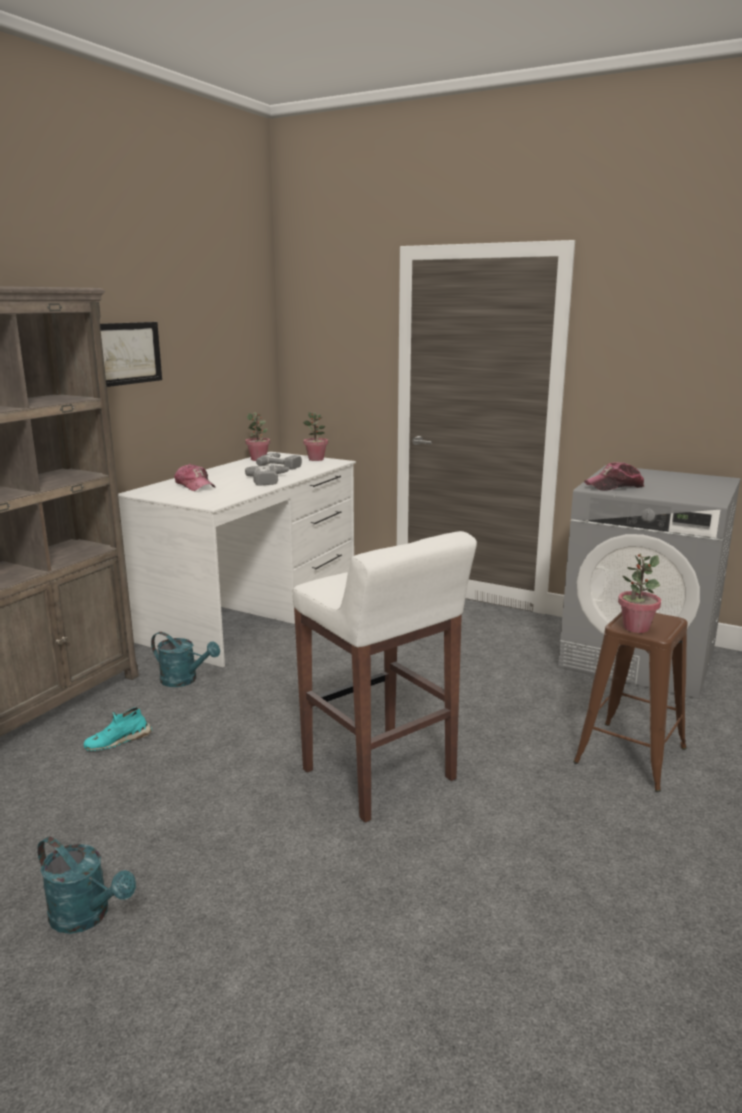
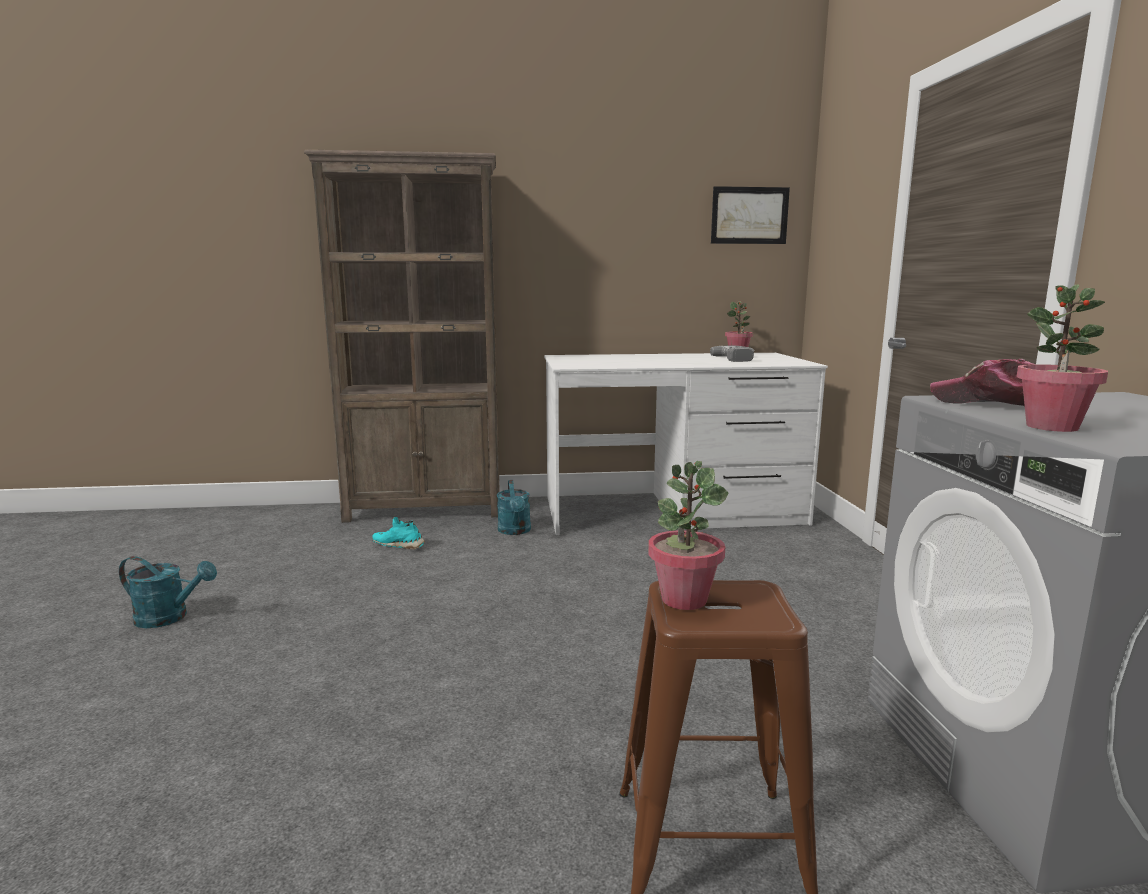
camera: 55 degrees right, 5 degrees down
(87, 916) = (169, 618): turquoise watering can -> turquoise watering can turned 75 degrees counterclockwise
(127, 353) = (579, 226): picture -> picture (749, 215)
(195, 486) = (610, 358): cap -> none
(270, 480) = (681, 363): power drill -> none
(316, 459) = (790, 360): potted plant -> potted plant (1052, 427)
(380, 776) = (450, 663): white stool -> none

